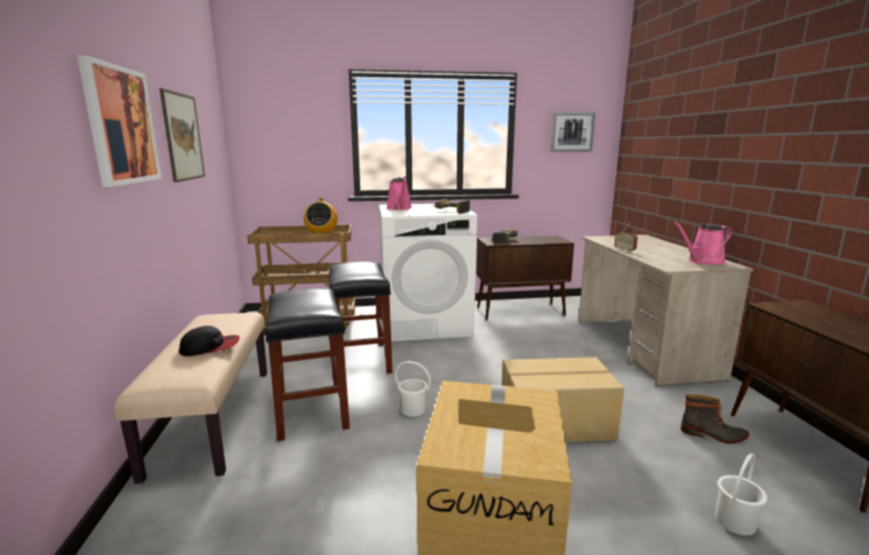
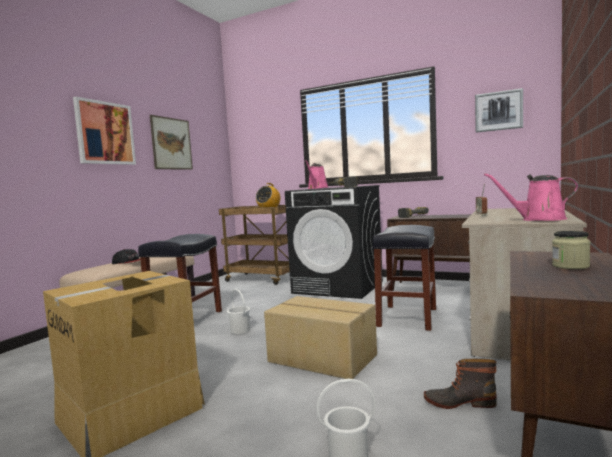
camera: 35 degrees right, 10 degrees down
(360, 360) = (257, 300): black stool -> black stool (407, 317)
(425, 323) = (339, 287): white washing machine -> black washing machine
(713, 435) = (459, 402): boot -> boot turned 135 degrees clockwise
(837, 322) = (570, 266): none -> jar

